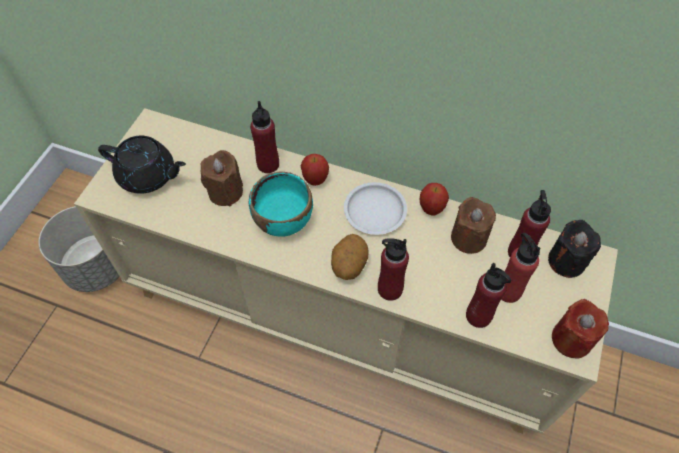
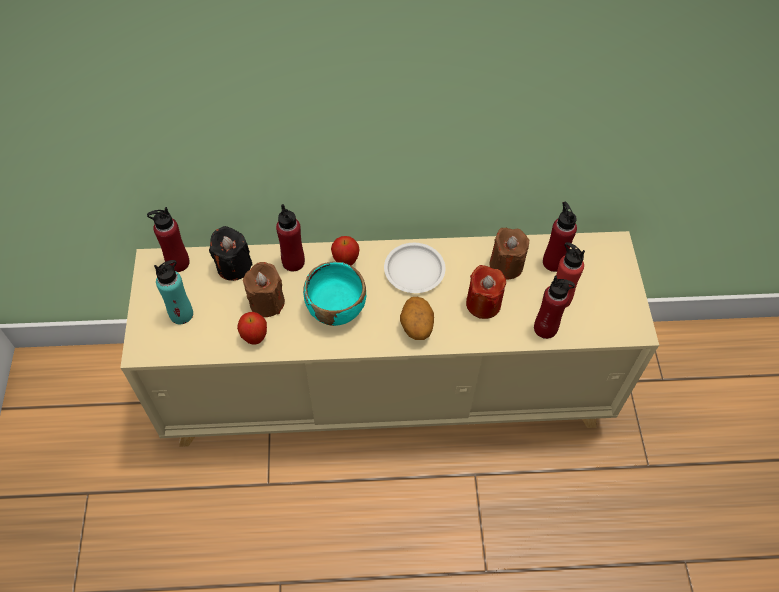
camera: 25 degrees left, 0 degrees up
(97, 268) = (111, 438): grey planter -> none
(148, 176) = (181, 314): black teapot -> turquoise bottle
(390, 289) = (461, 334): red bottle -> red bottle (178, 263)
(431, 209) = (462, 251): apple -> apple (255, 337)
(566, 261) = (593, 256): black candle -> black candle (233, 266)
(571, 339) = (626, 319): red candle -> red candle (483, 304)

